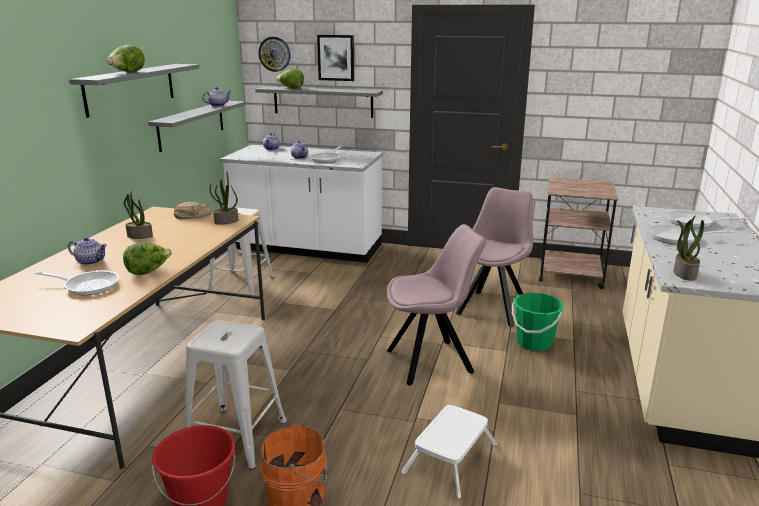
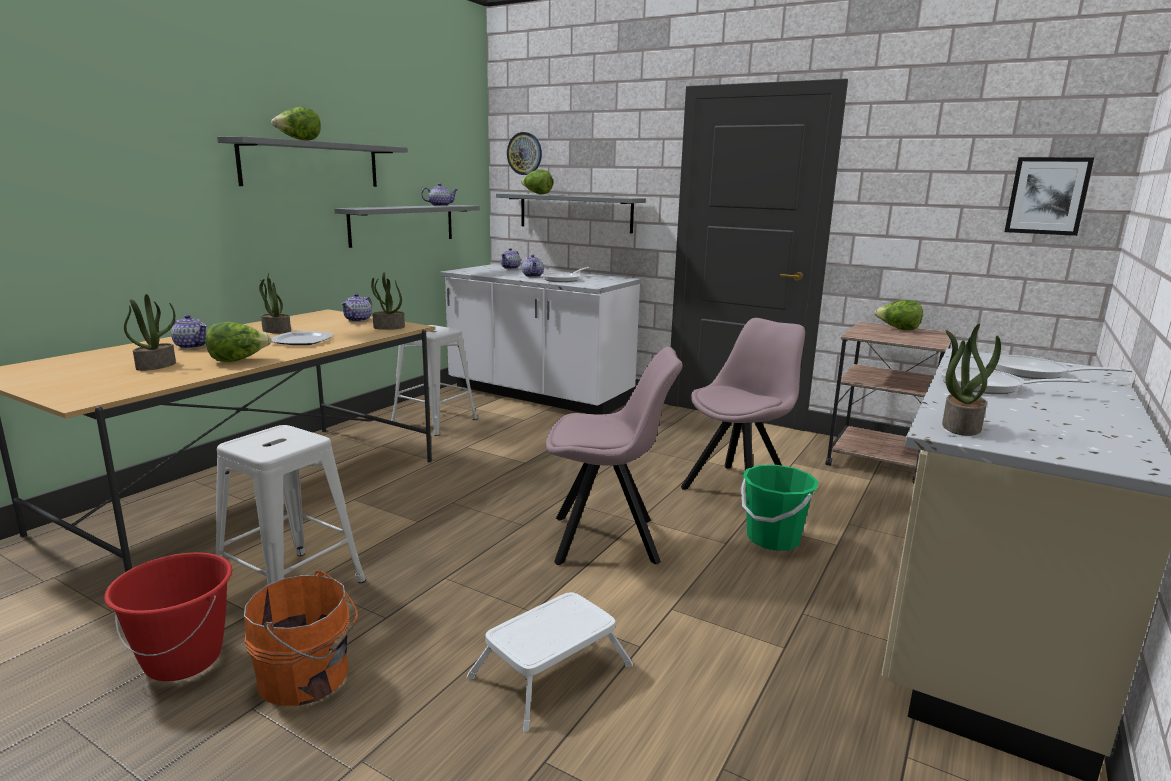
camera: 15 degrees right, 5 degrees down
(88, 286) = (156, 365): frying pan -> potted plant
(174, 244) = (303, 340): none -> plate
(192, 216) = (358, 320): bread -> teapot
(336, 57) = (593, 157): picture -> picture (1047, 196)
(578, 182) = (897, 329): none -> lettuce

